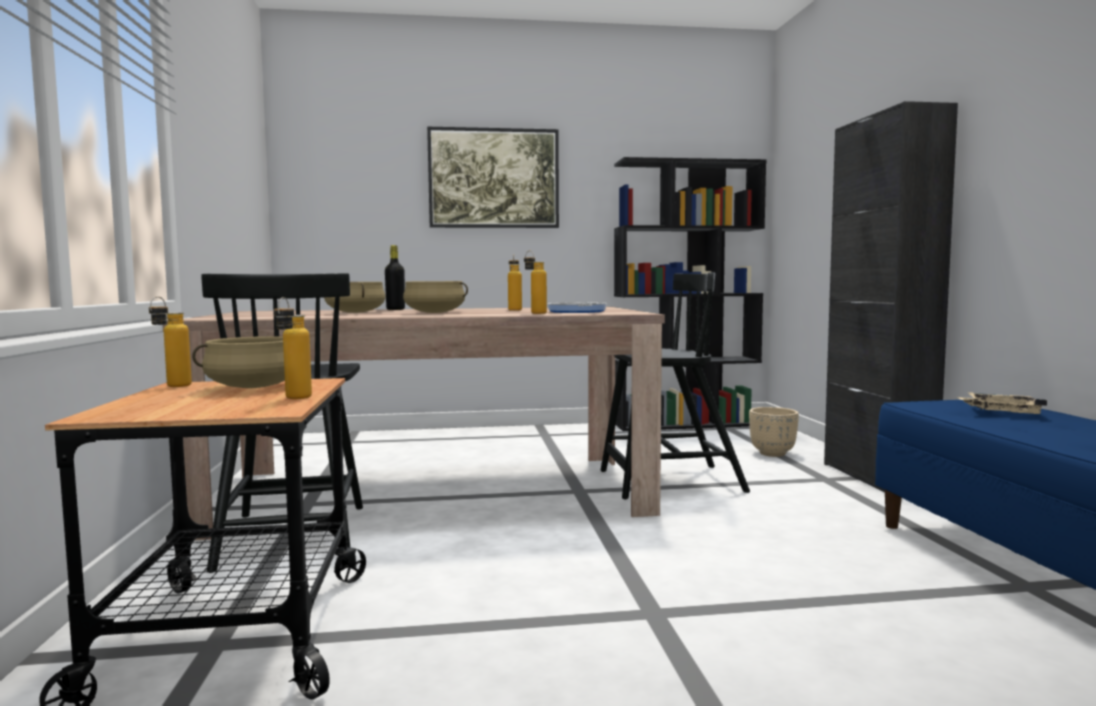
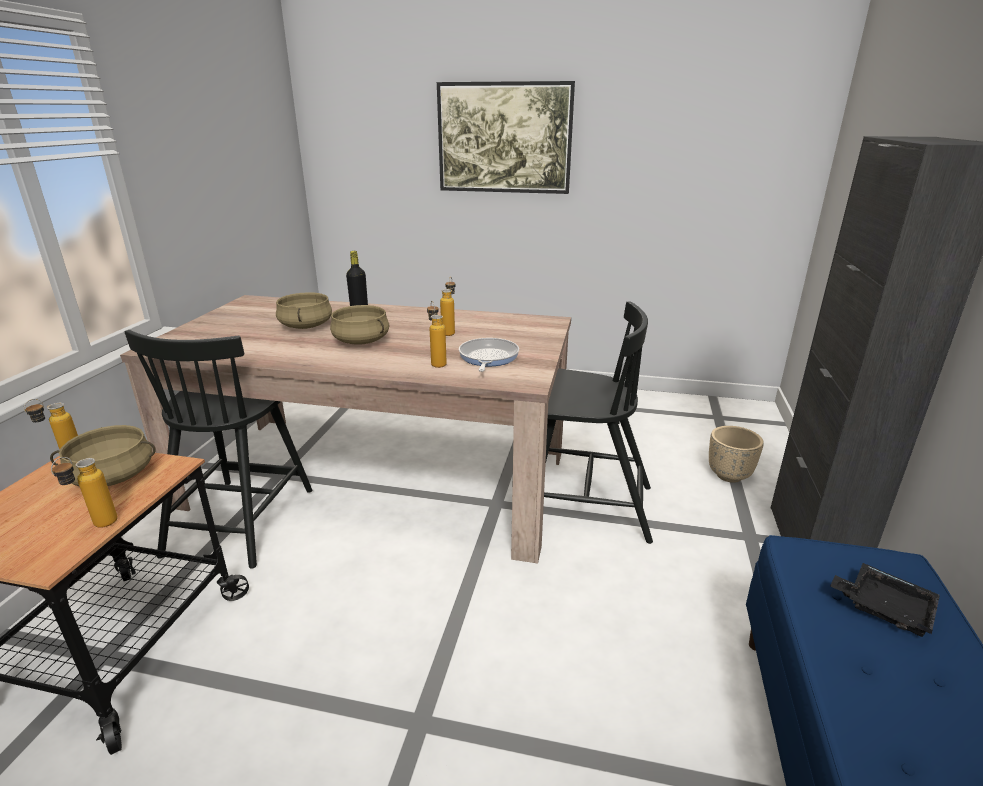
camera: 20 degrees right, 20 degrees up
(686, 424) = (679, 402): black bookcase -> none
(1000, 412) = (884, 607): beige tray -> black tray

